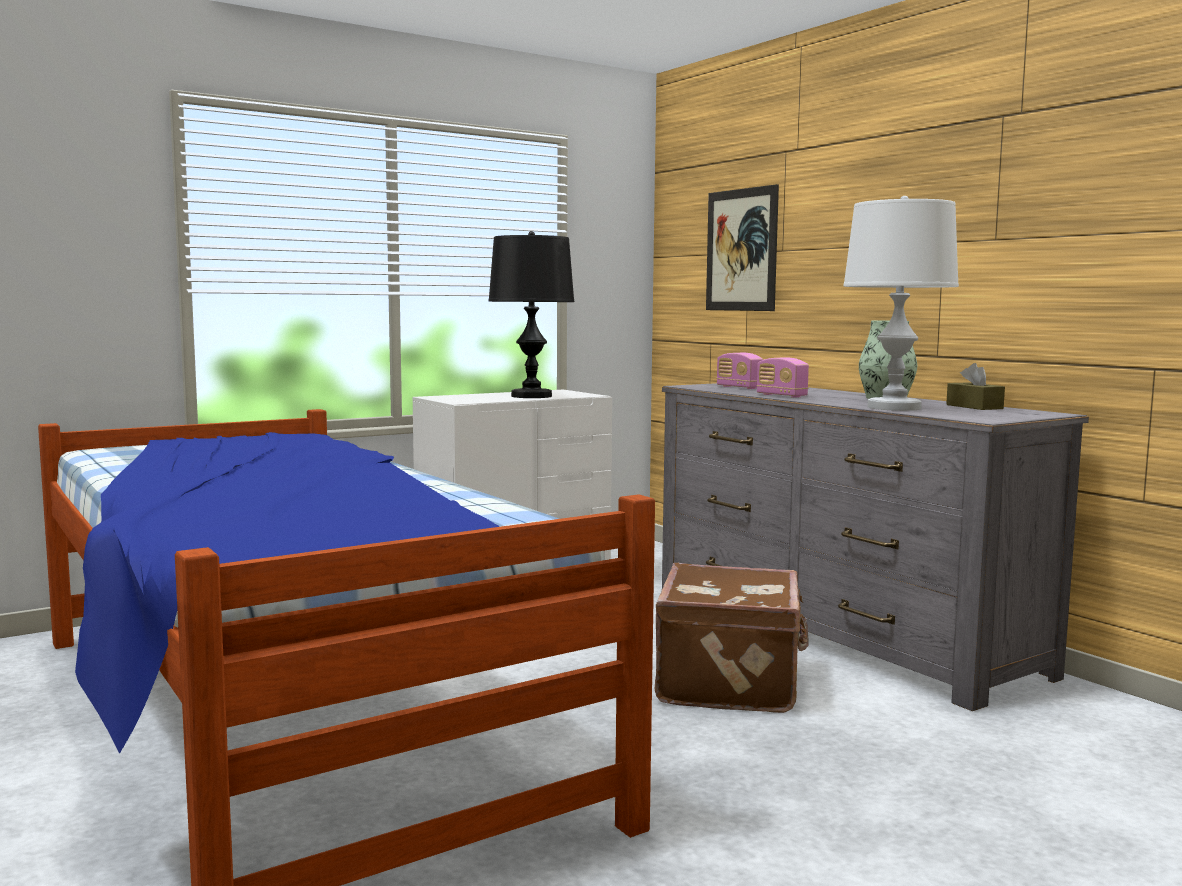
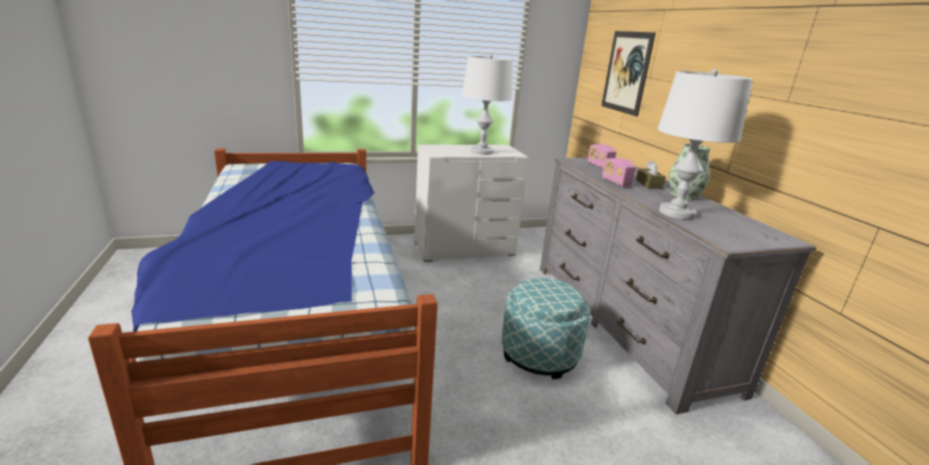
camera: 15 degrees right, 15 degrees up
(531, 396) = (482, 152): black table lamp -> white table lamp
(731, 682) = (539, 354): brown suitcase -> ottoman
(974, 407) = (736, 219): brown tissue box -> brown tissue box (648, 184)

